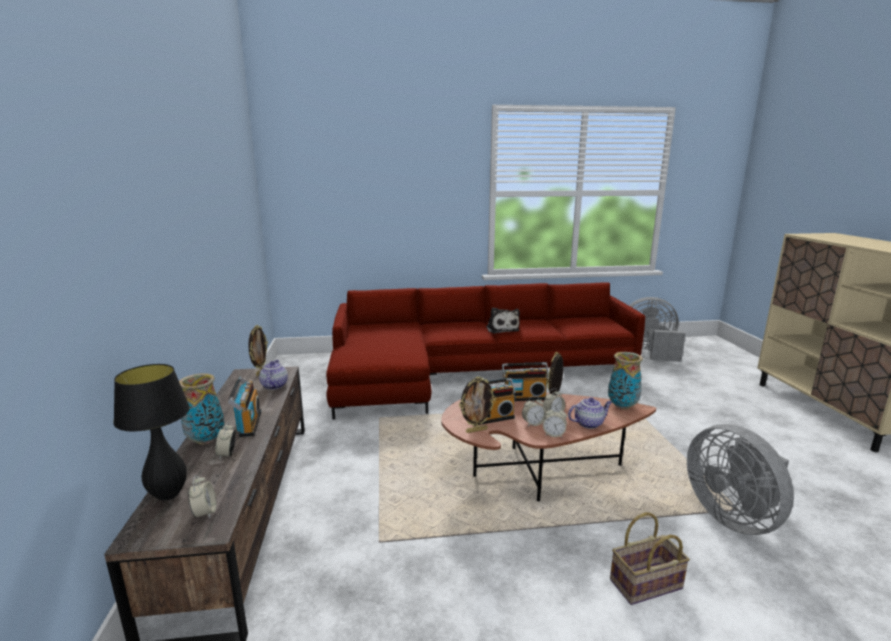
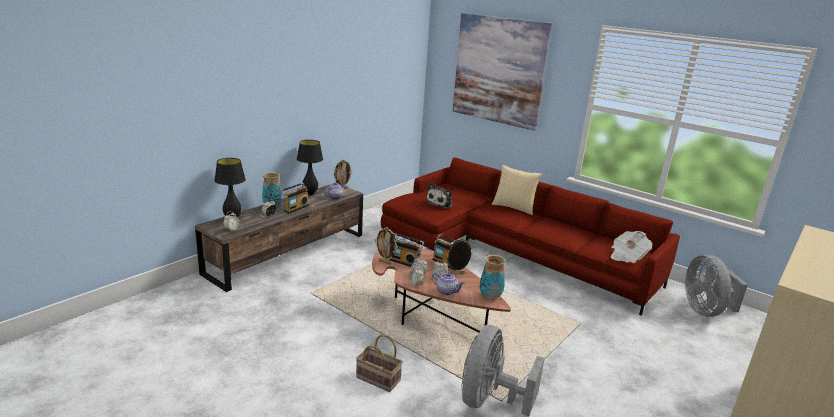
camera: 45 degrees right, 5 degrees up
(228, 396) = (310, 193): none -> black table lamp
(374, 173) = (499, 70): none -> picture
(455, 323) = (514, 207): none -> pillow
(502, 329) = (537, 224): plush toy -> plush toy (440, 203)
(603, 325) = (627, 256): none -> newspaper
(649, 351) = (705, 310): grey fan -> grey fan turned 150 degrees counterclockwise

